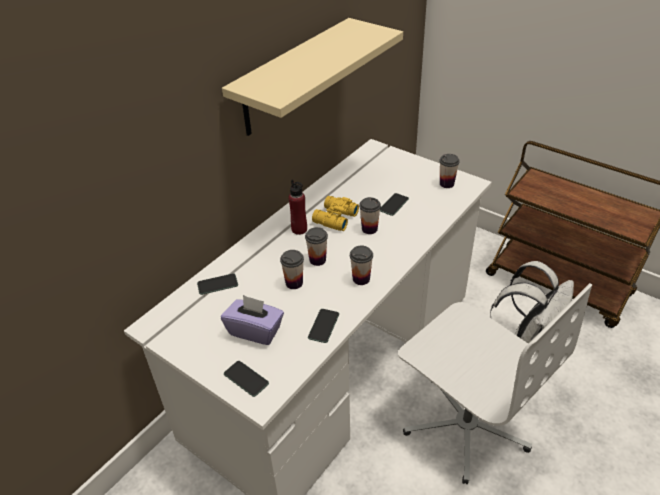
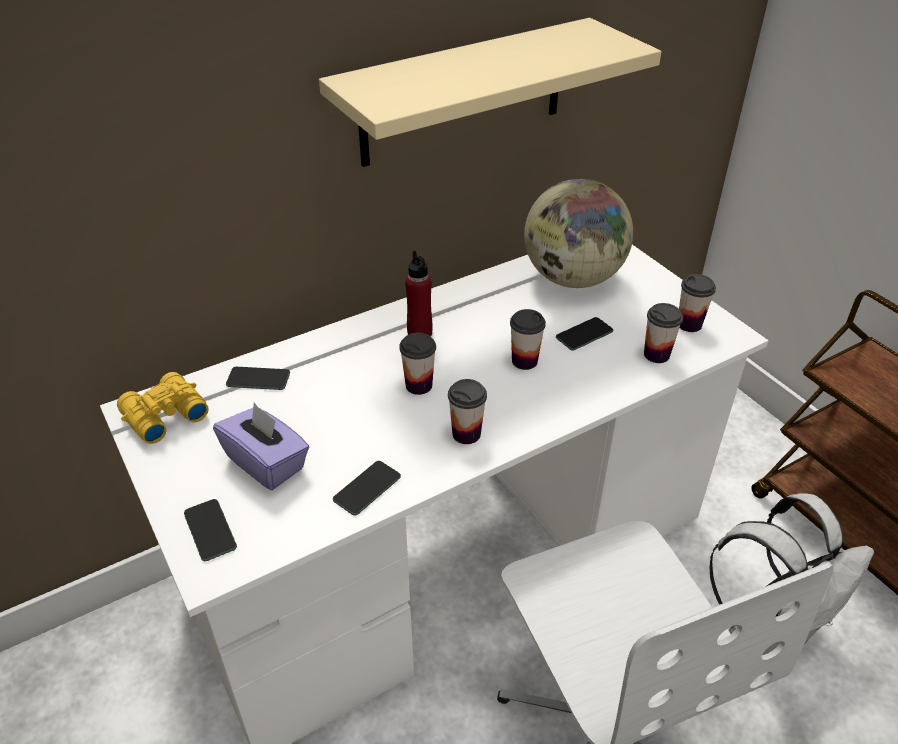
camera: 20 degrees right, 0 degrees up
(294, 283) = (364, 409): cup -> cup (656, 354)
(334, 218) = (480, 331): yellow binoculars -> yellow binoculars (163, 415)
(369, 174) = (572, 278): none -> globe

